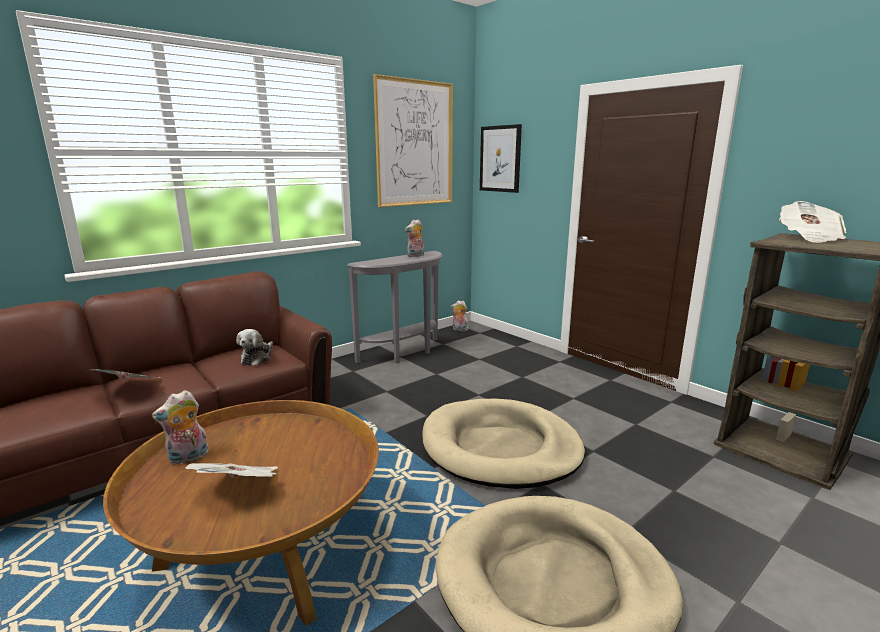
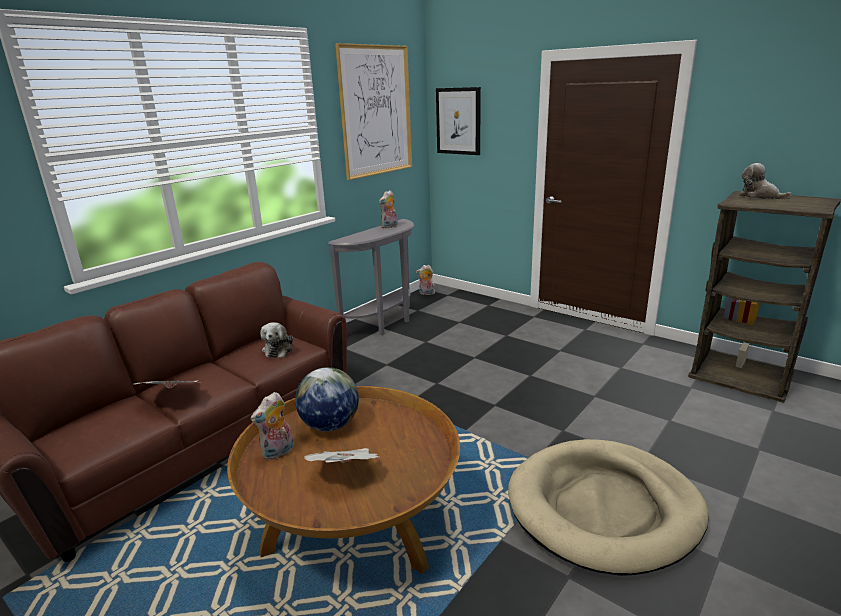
camera: 10 degrees left, 5 degrees up
(258, 438) = (330, 425): none -> globe
(500, 448) = (515, 404): beige dog bed -> none
(808, 238) = (759, 196): newspaper -> plush toy

